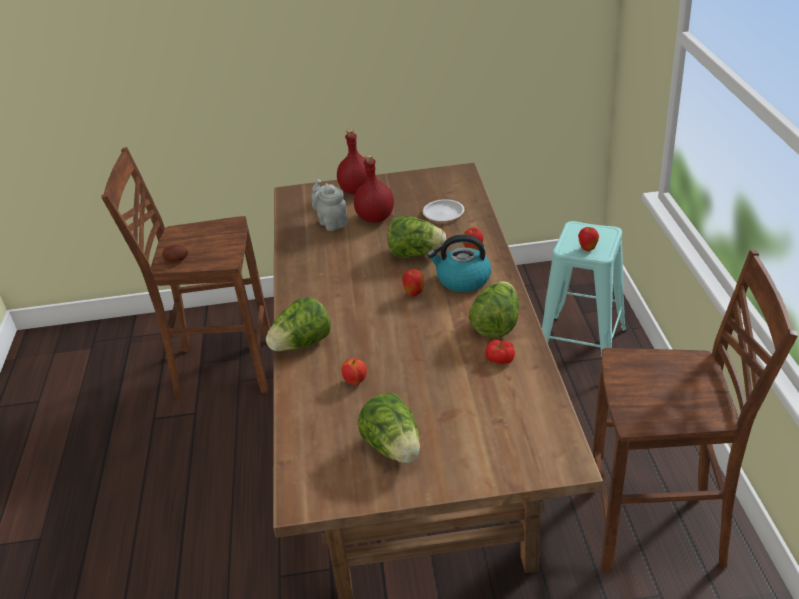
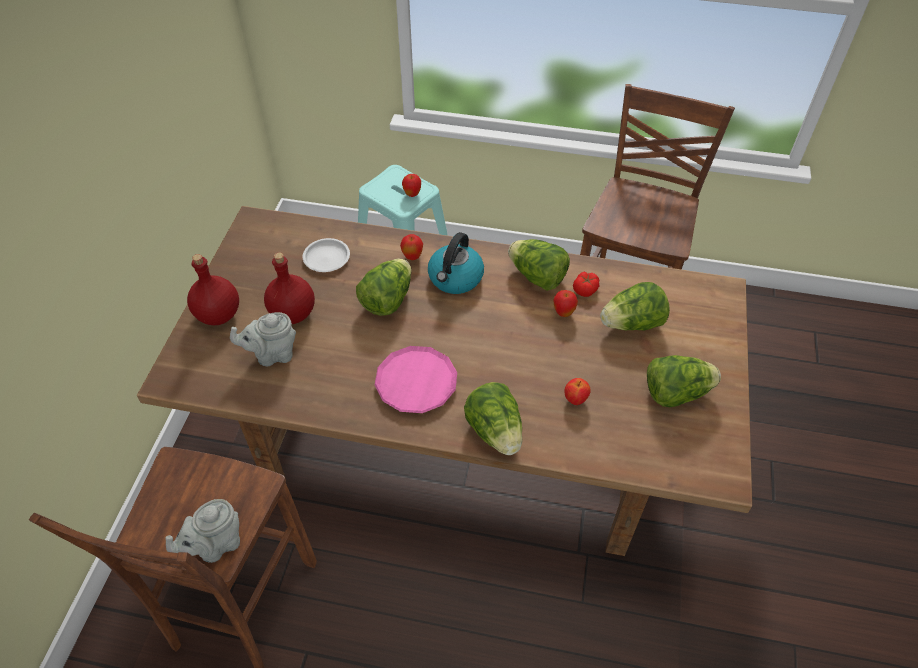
camera: 75 degrees left, 15 degrees up
(177, 260) = (216, 545): potato -> grey teapot
(335, 292) = (416, 383): none -> pink plate
(414, 294) = (458, 319): apple -> apple (563, 313)
(471, 399) = (632, 324): none -> lettuce

